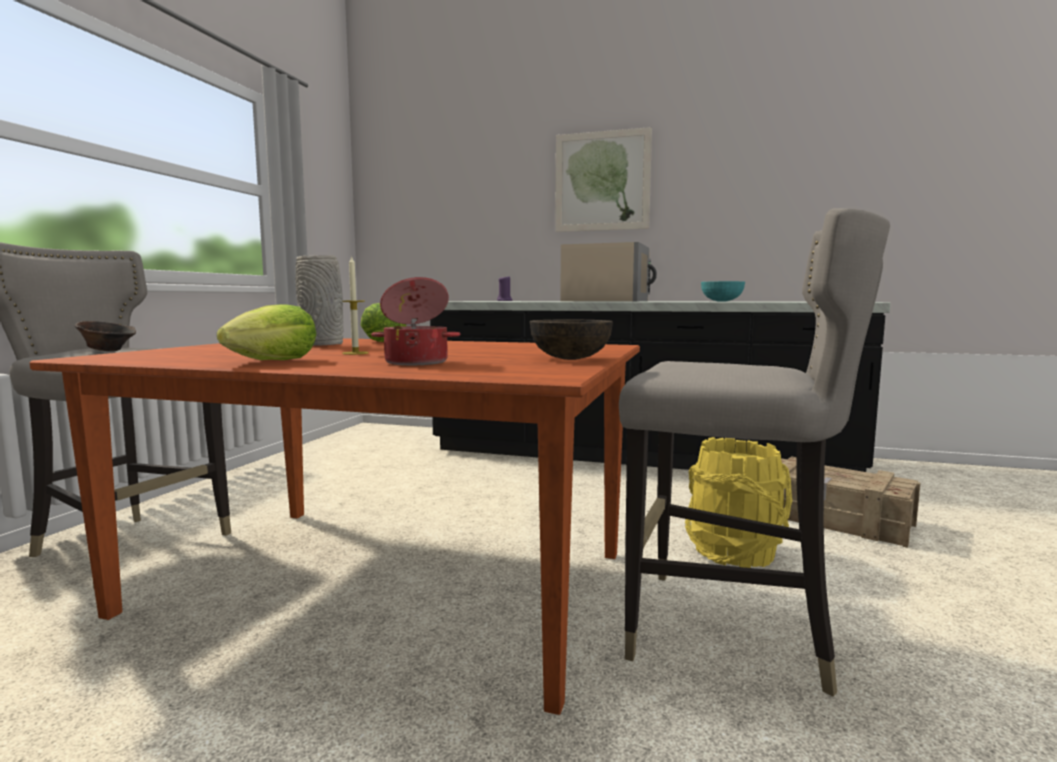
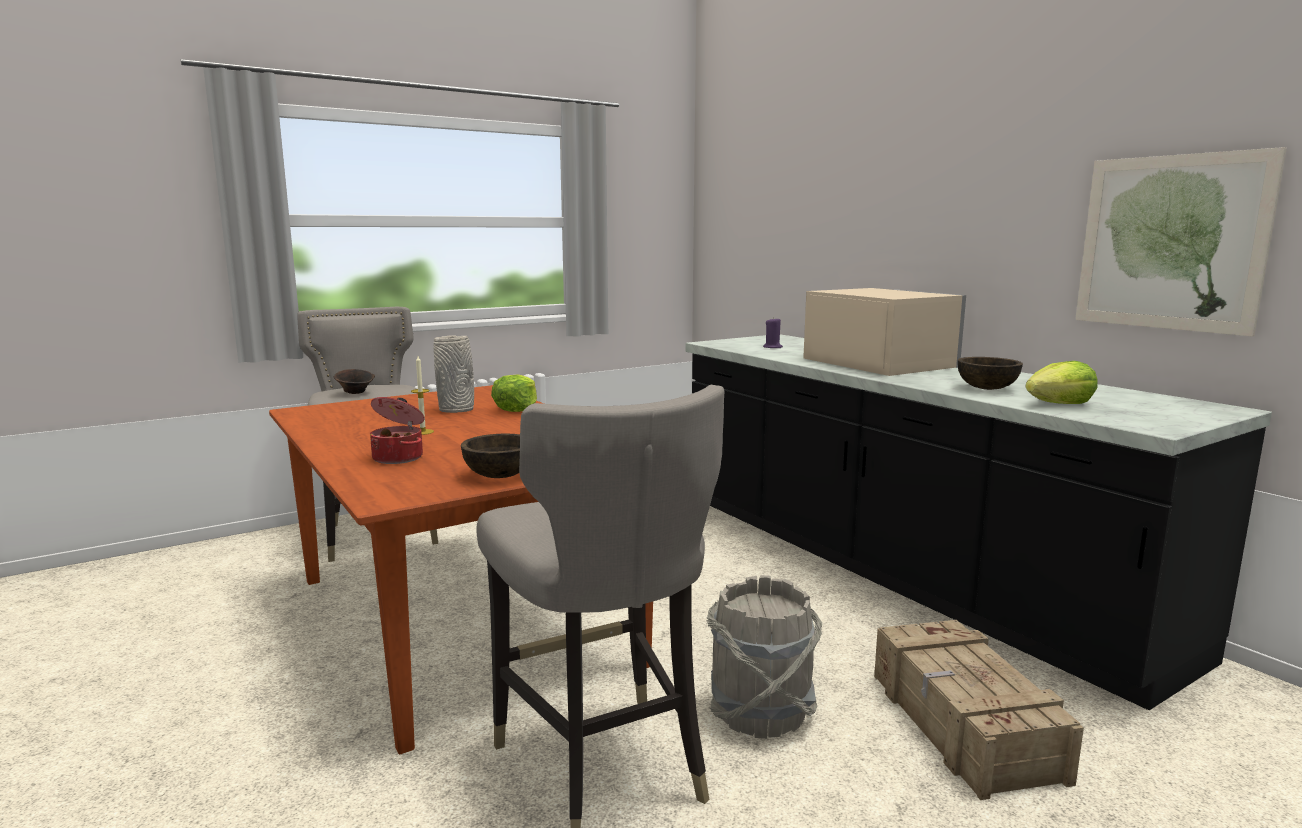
camera: 40 degrees right, 5 degrees up
(273, 361) = (344, 438): lettuce -> lettuce (1059, 404)
(602, 181) = (923, 192): picture -> picture (1170, 243)
(607, 301) = (877, 362): beige microwave -> beige microwave turned 90 degrees counterclockwise
(721, 301) = (986, 388): turquoise bowl -> brown bowl
(734, 552) = (760, 712): yellow bucket -> grey bucket

